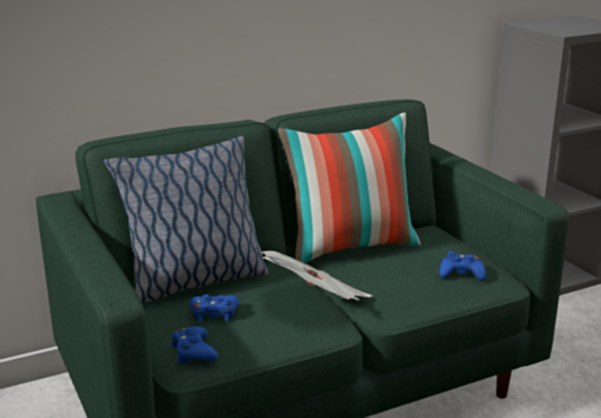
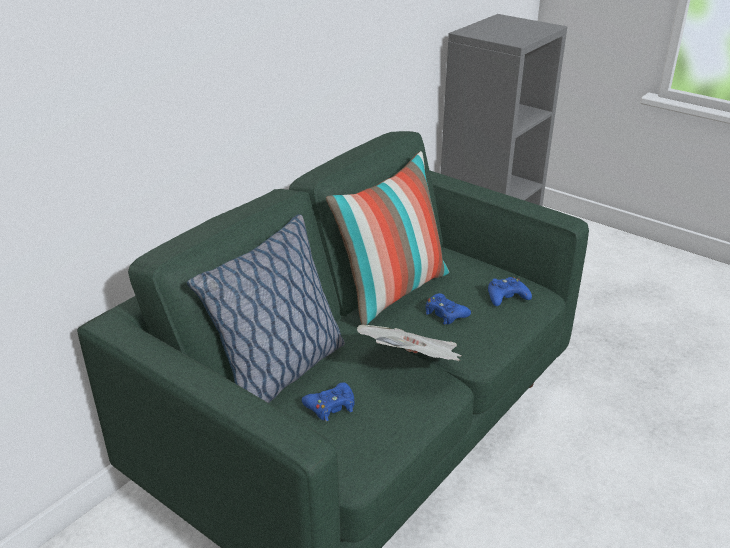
camera: 25 degrees left, 10 degrees up
(193, 352) = (348, 458): blue game controller -> blue game controller (445, 314)

